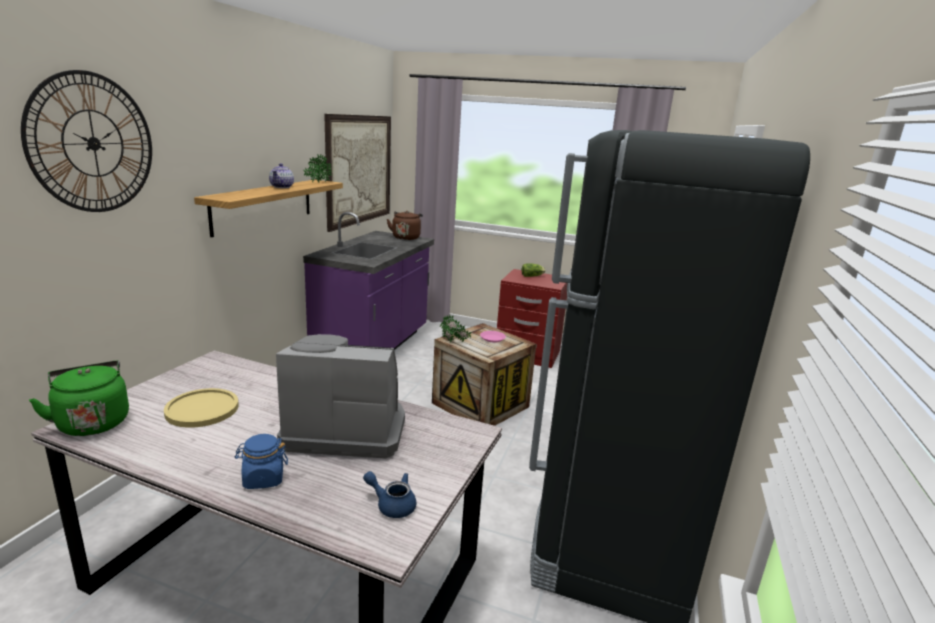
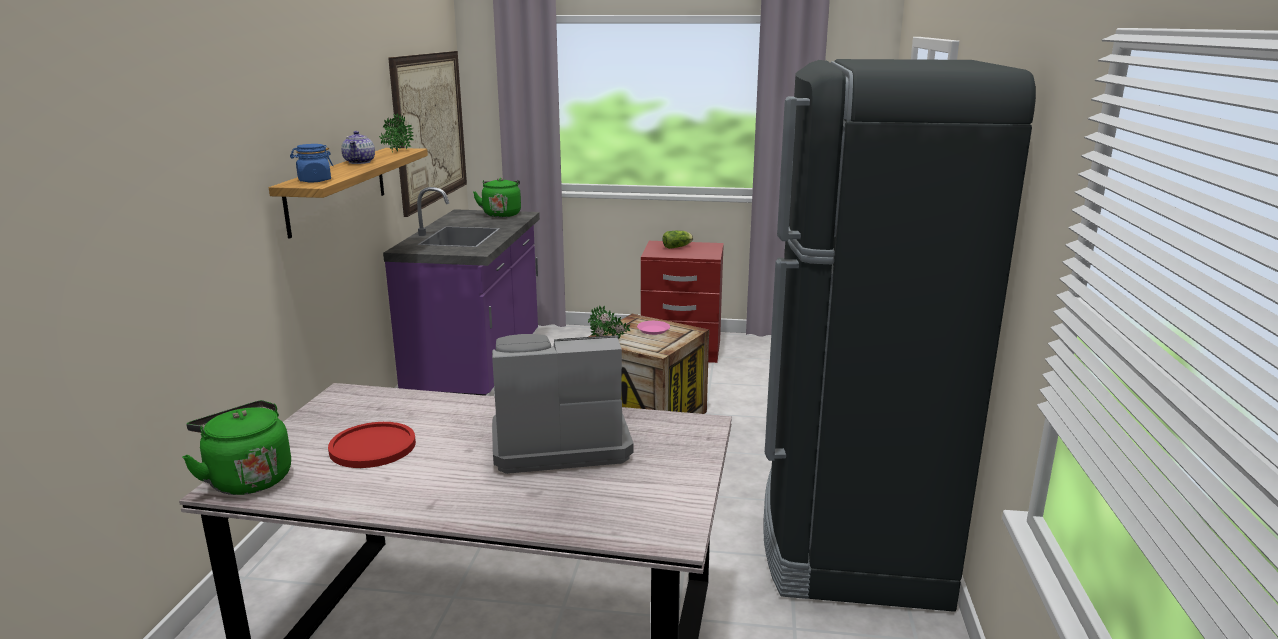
camera: 10 degrees left, 0 degrees up
(93, 143) = (168, 130): wall clock -> none
(202, 409) = (372, 447): yellow plate -> red plate
(263, 479) = (499, 502): blue jar -> blue jar (314, 180)
(392, 504) = (656, 503): blue teapot -> none
(406, 237) = (501, 214): brown kettle -> green kettle

